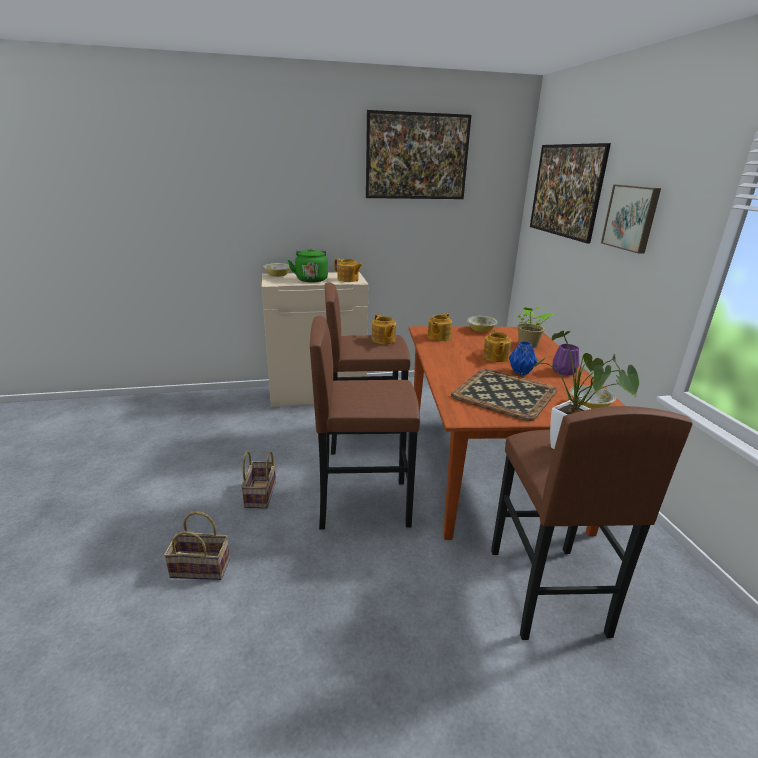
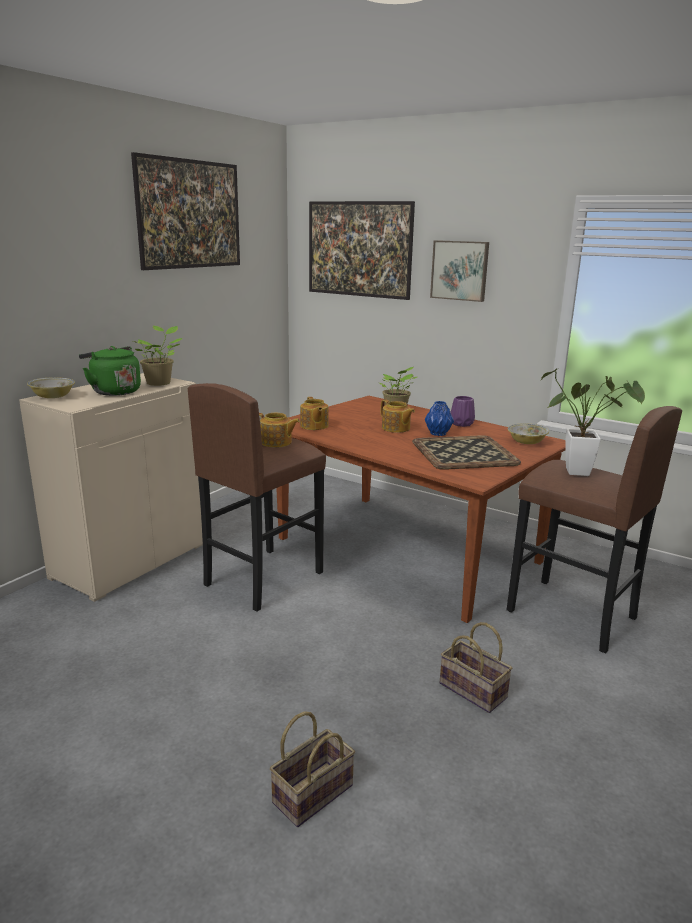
camera: 45 degrees left, 5 degrees down
(261, 495) = (251, 690): basket -> basket (475, 691)
(348, 279) = (160, 383): teapot -> potted plant
(363, 504) = (363, 635): brown stool -> none
(480, 330) = (334, 410): bowl -> none

